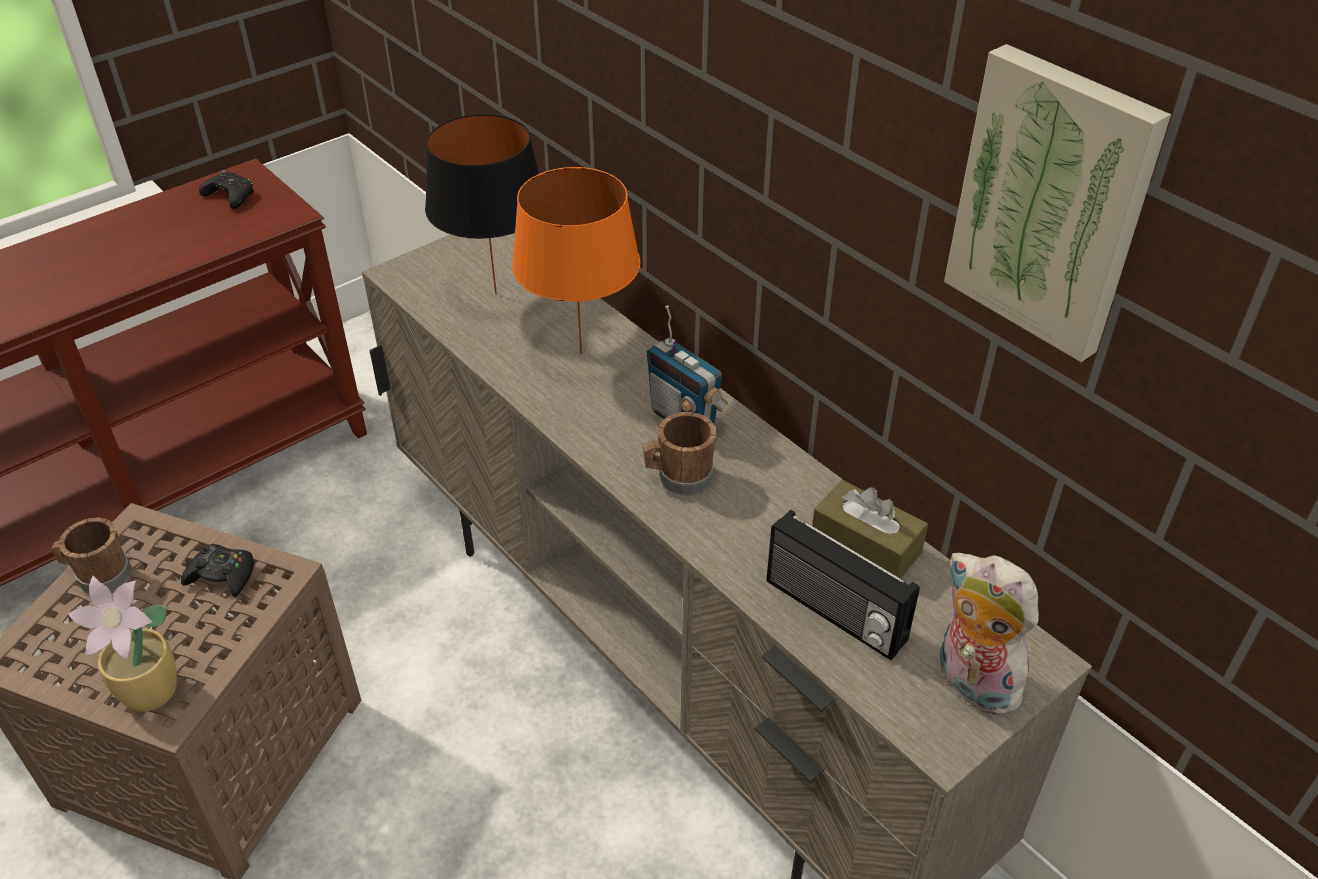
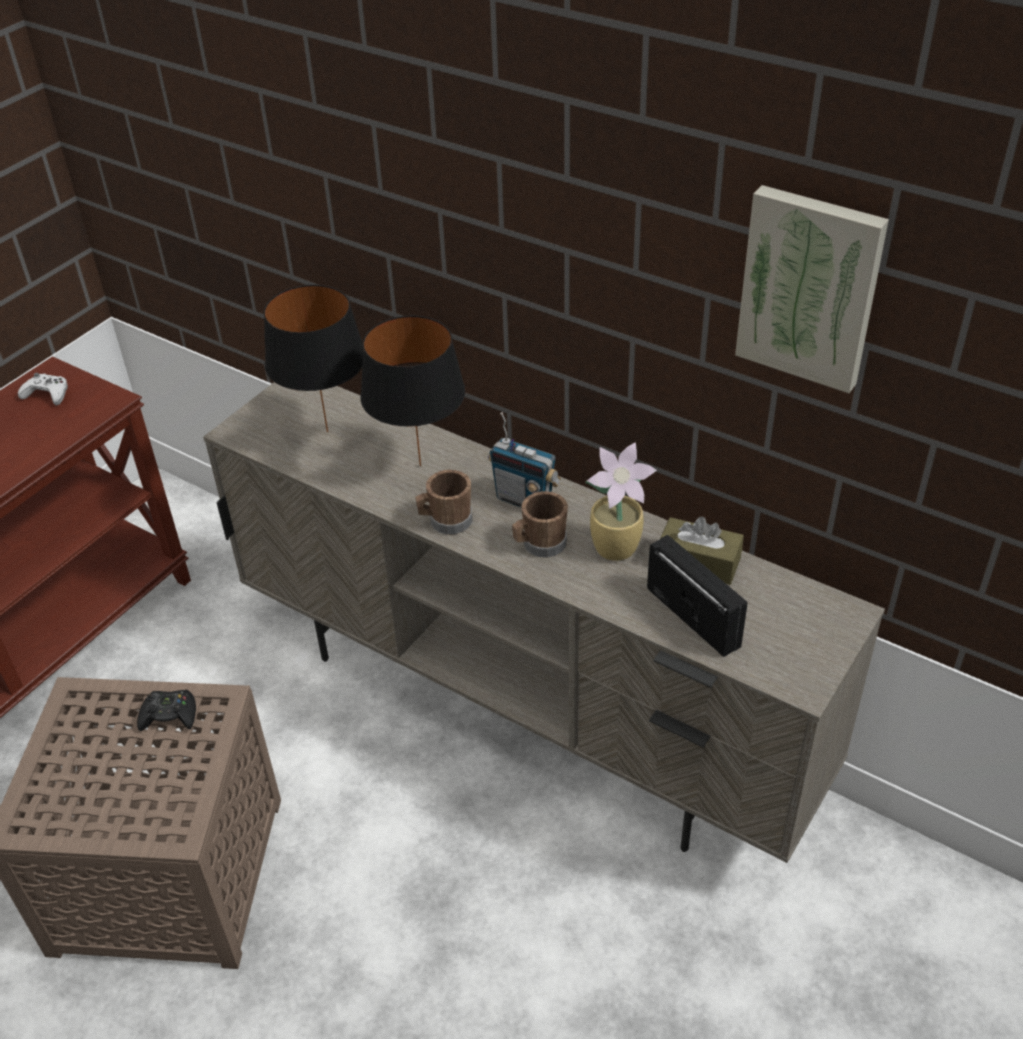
camera: 15 degrees left, 0 degrees up
(99, 576) = (61, 742): brown mug -> brown mug (446, 521)
(152, 693) = (156, 820): potted plant -> potted plant (618, 548)
(230, 196) = (47, 394): black game controller -> white game controller
(581, 353) = (420, 465): orange table lamp -> black table lamp
(833, 613) = (694, 616): radio -> radio turned 150 degrees counterclockwise
(970, 683) = (808, 640): plush toy -> none

